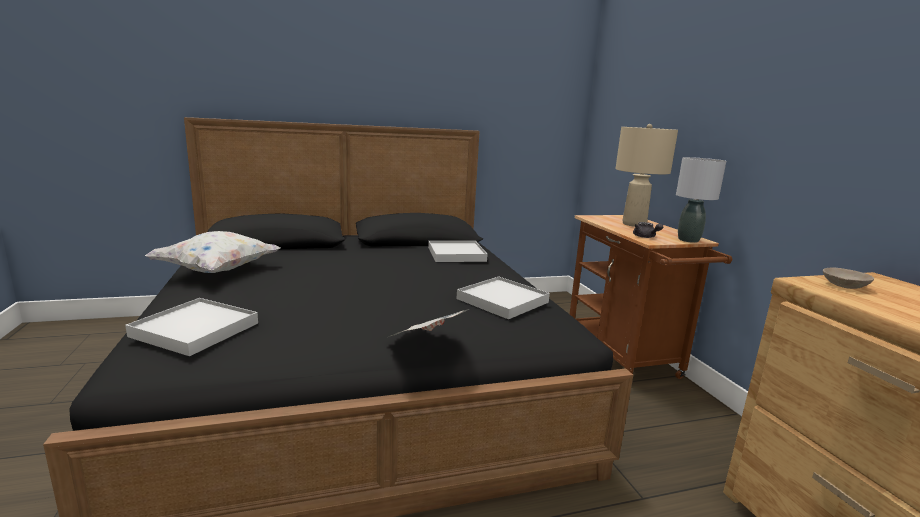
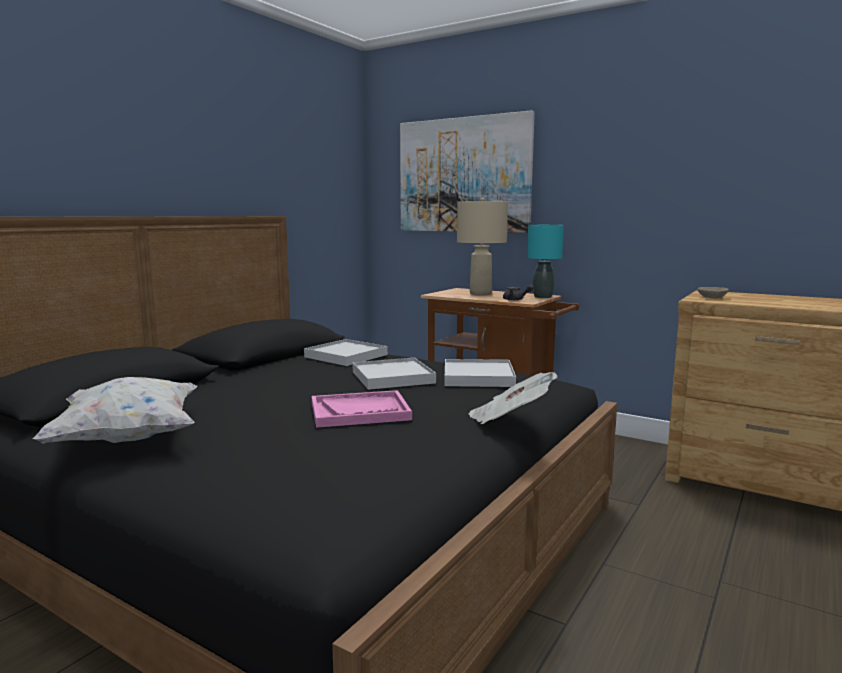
camera: 40 degrees left, 5 degrees down
(196, 330) = (297, 485): white tray -> white tray (393, 377)
(350, 297) = (360, 411): none -> pink tray
(657, 99) = (463, 175): none -> picture
(688, 240) = (543, 297): grey table lamp -> turquoise table lamp

